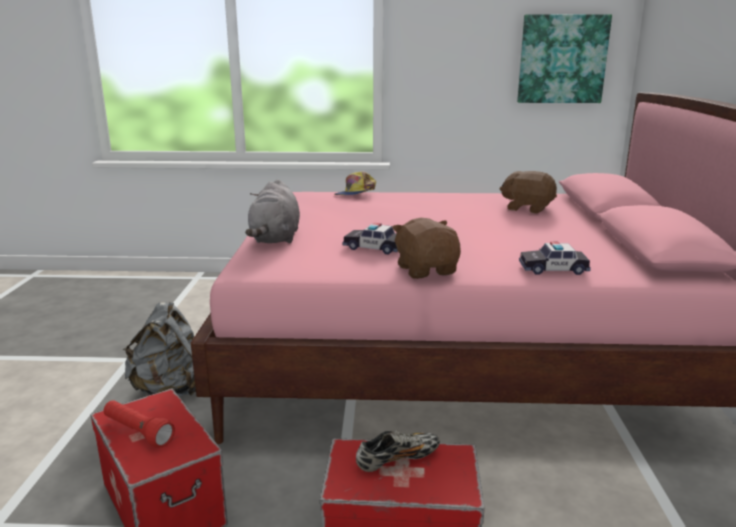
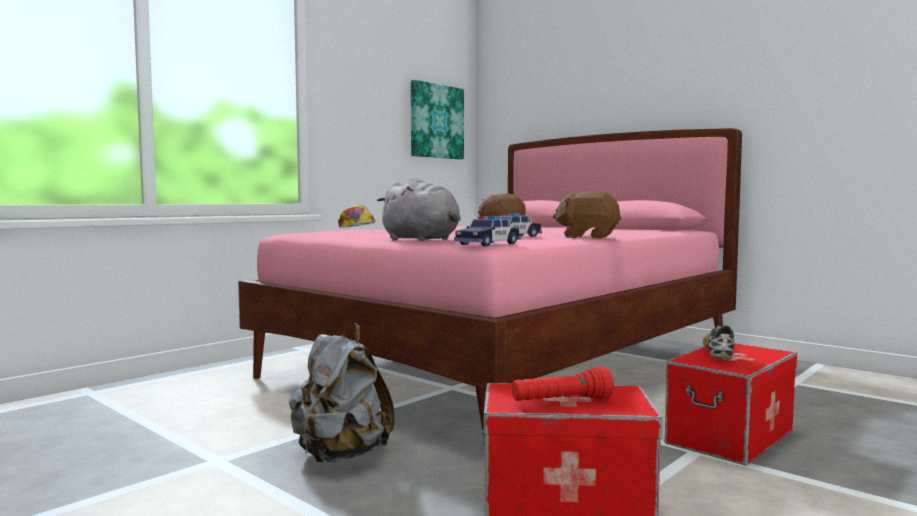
camera: 50 degrees left, 15 degrees down
(553, 269) = (634, 232): toy car -> toy car (488, 244)

